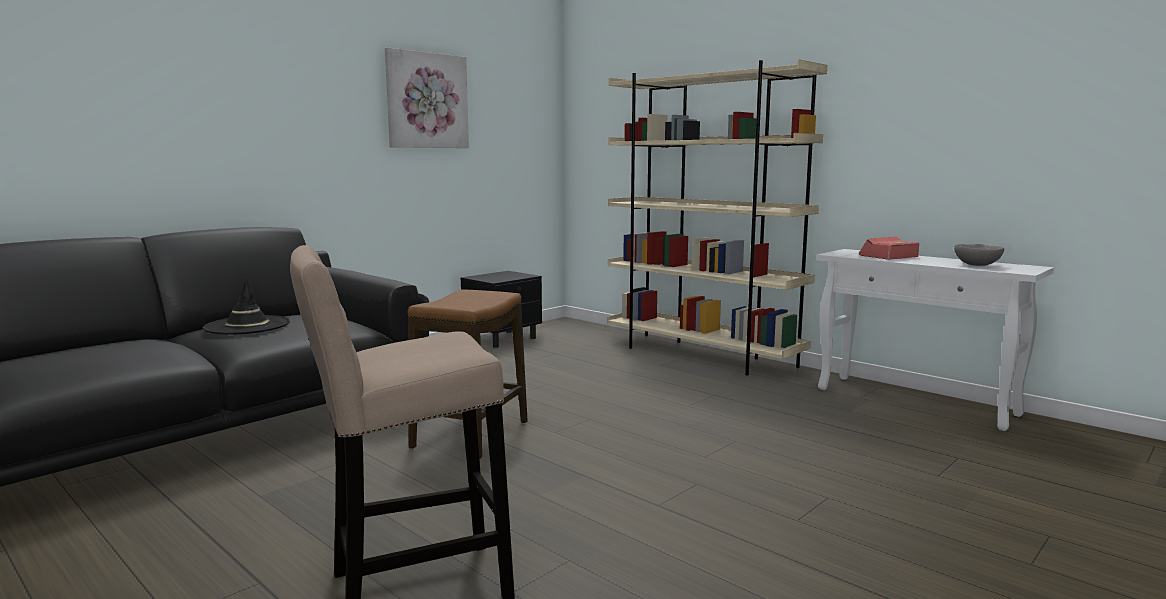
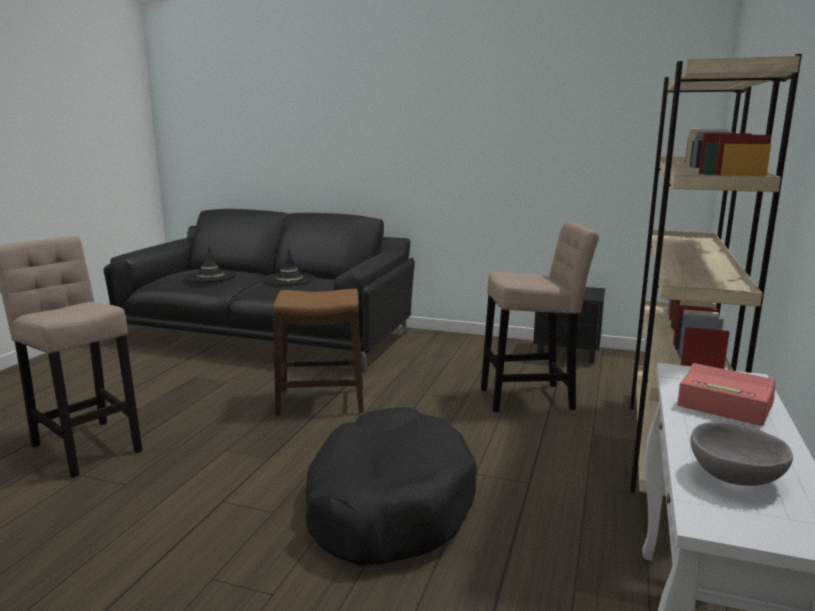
camera: 65 degrees right, 5 degrees up
(109, 354) = (210, 276): none -> black hat
(426, 101) = (523, 114): picture -> none
(576, 366) = (532, 398): none -> beige stool
(714, 439) = (388, 504): none -> black dog bed

